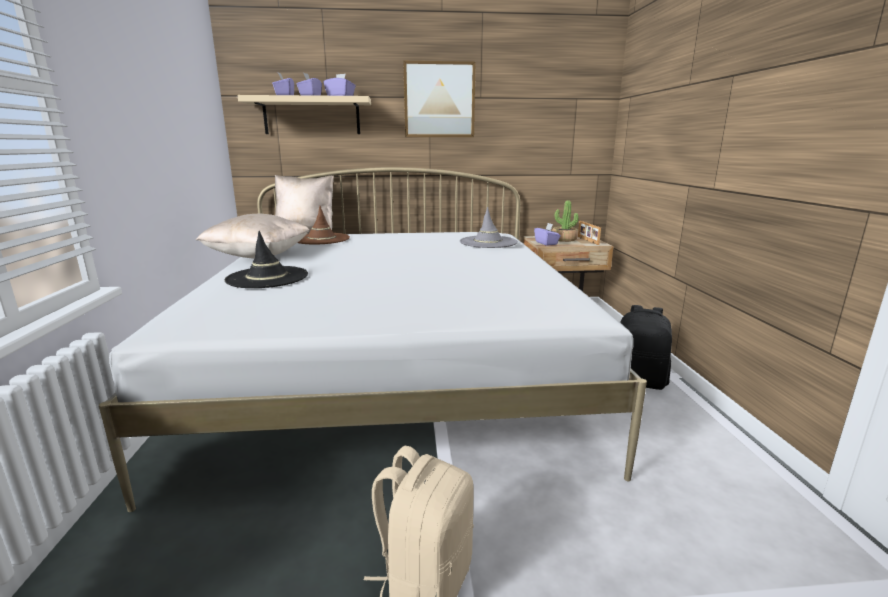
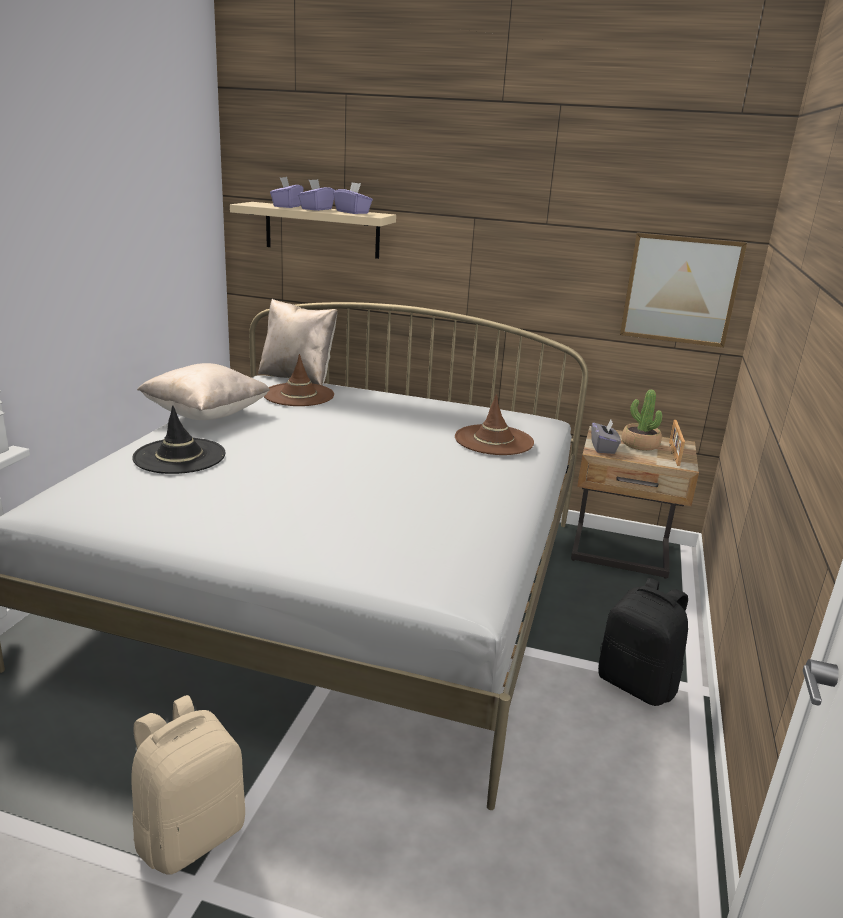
camera: 20 degrees right, 5 degrees up
(439, 100) = (486, 223): picture -> picture (680, 289)
(488, 242) = (493, 440): grey hat -> brown hat
(546, 243) = (603, 448): purple tissue box -> grey tissue box

